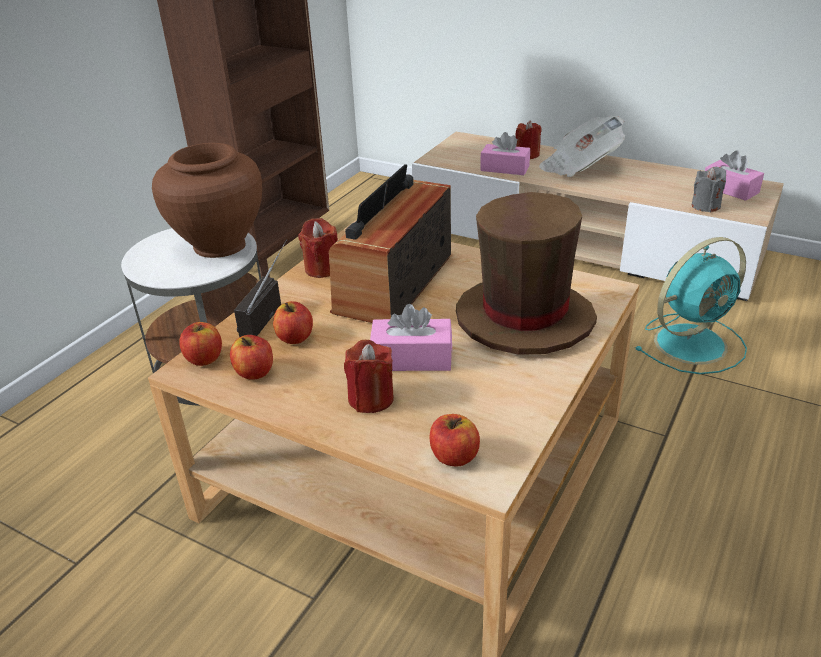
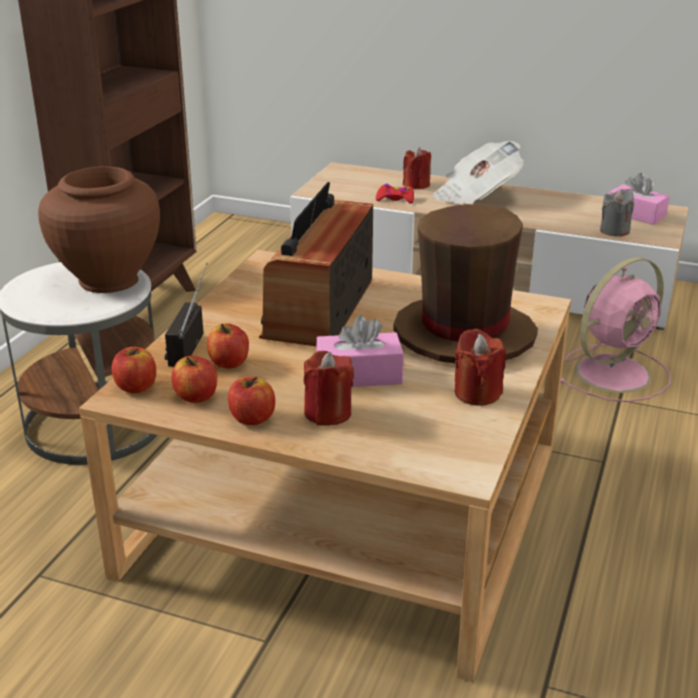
camera: 10 degrees left, 5 degrees down
(322, 269) = (237, 297): red candle -> red candle (477, 393)
(454, 456) = (427, 457): apple -> apple (252, 418)
(504, 168) = (395, 199): pink tissue box -> red game controller
(692, 343) = (615, 372): turquoise fan -> pink fan

